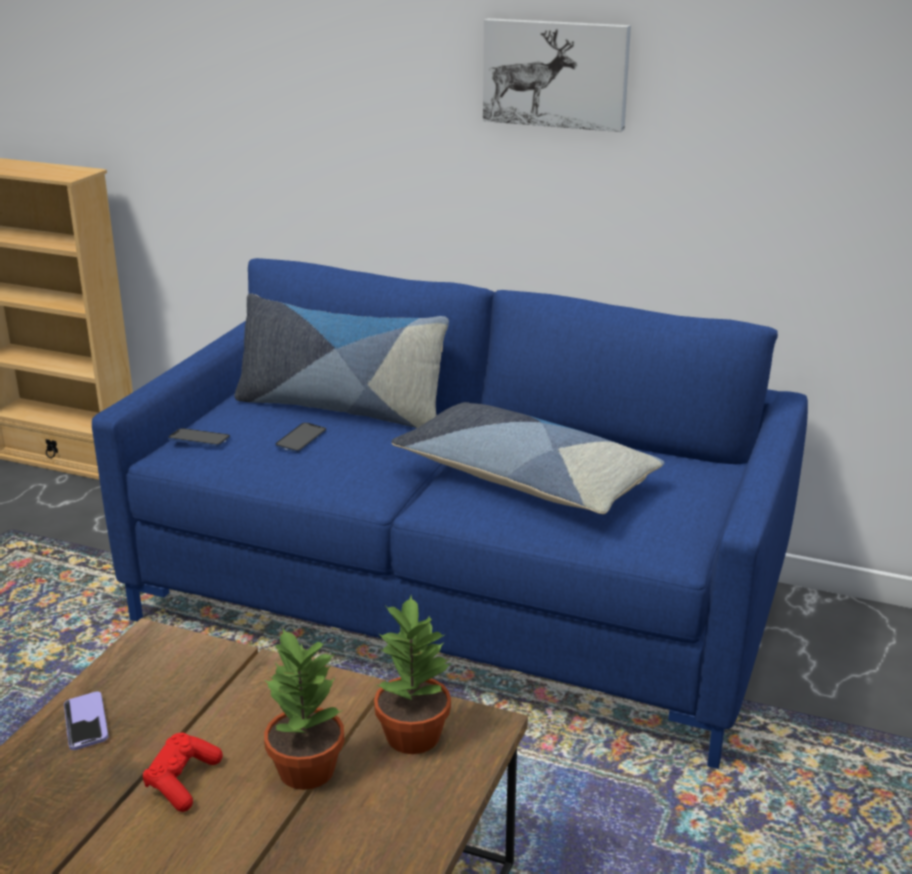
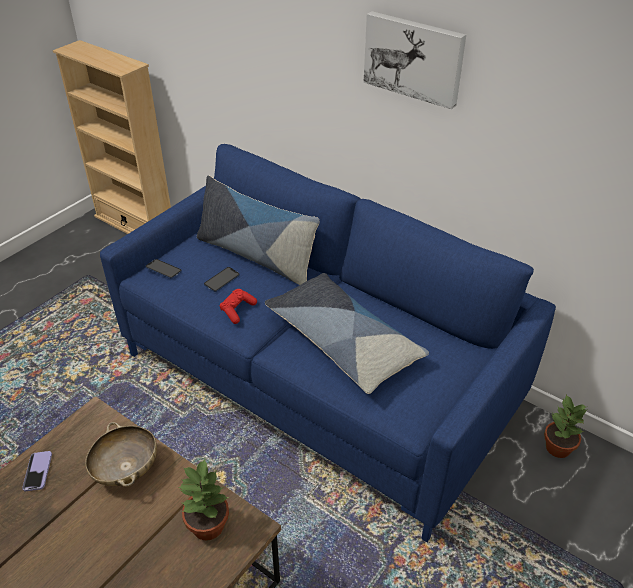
camera: 15 degrees right, 15 degrees up
(182, 782) = (71, 529): red game controller -> red game controller (237, 310)
(240, 694) = (126, 469): none -> beige bowl
(305, 769) = (139, 537): potted plant -> potted plant (557, 447)

